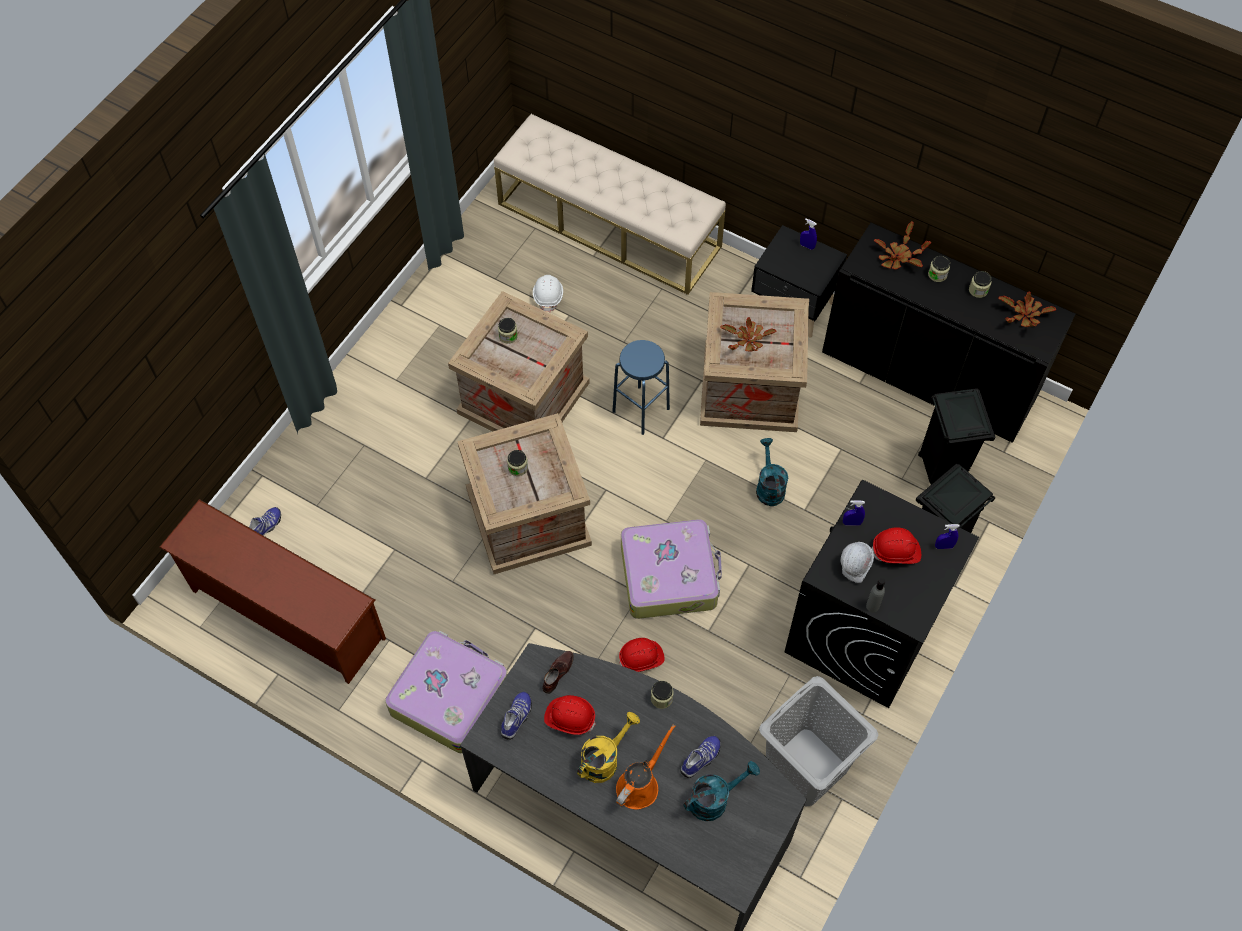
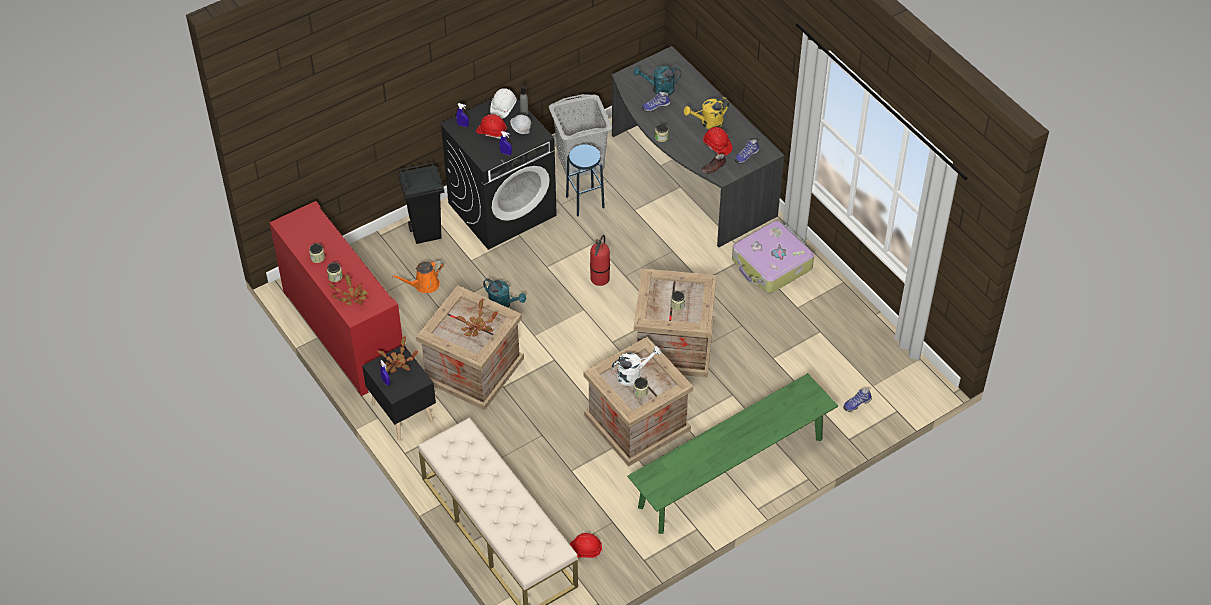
camera: 155 degrees left, 10 degrees down
(285, 615) = (860, 345): brown shoe rack -> none
(388, 381) = (731, 472): none -> green bench
(527, 353) = (633, 374): none -> white watering can
(548, 296) = (578, 492): white hard hat -> white hard hat (503, 108)
(640, 784) = (694, 107): orange watering can -> orange watering can (424, 285)
(641, 410) = (558, 383): blue stool -> blue stool (585, 202)
(641, 658) = (644, 242): red hard hat -> red hard hat (585, 550)
(669, 575) = (600, 279): suitcase -> fire extinguisher
(769, 486) = (503, 304): turquoise watering can -> turquoise watering can turned 75 degrees counterclockwise
(929, 374) = (344, 331): black cabinet -> red cabinet
(940, 471) = (386, 272): black trash can -> none
(1024, 315) = (302, 232): potted plant -> potted plant (396, 363)

